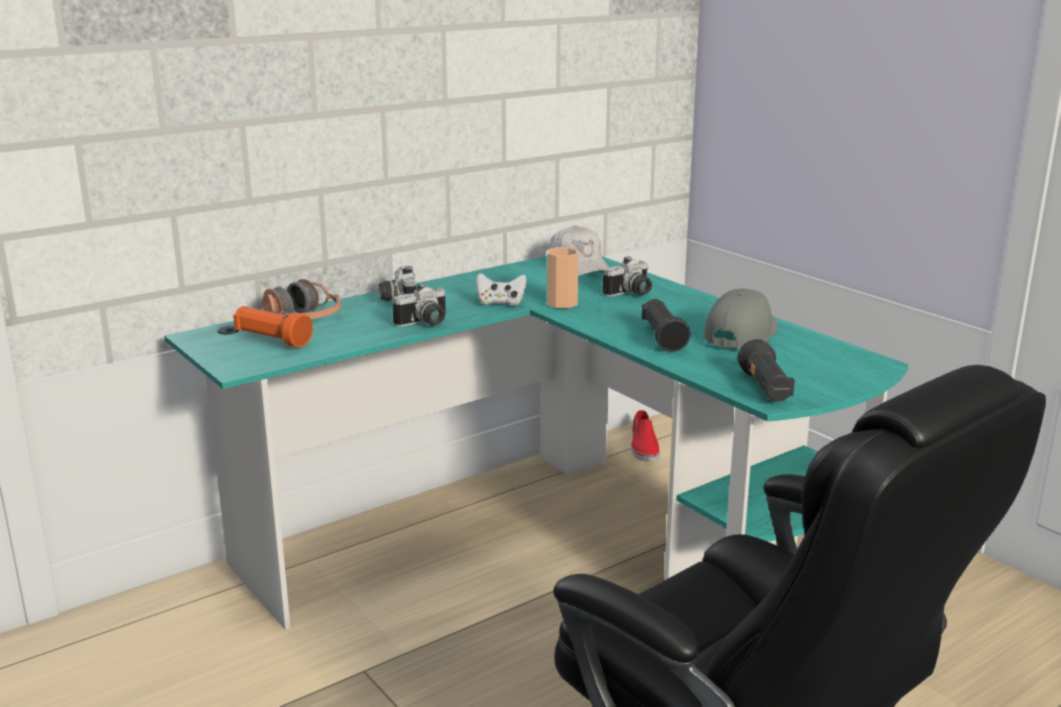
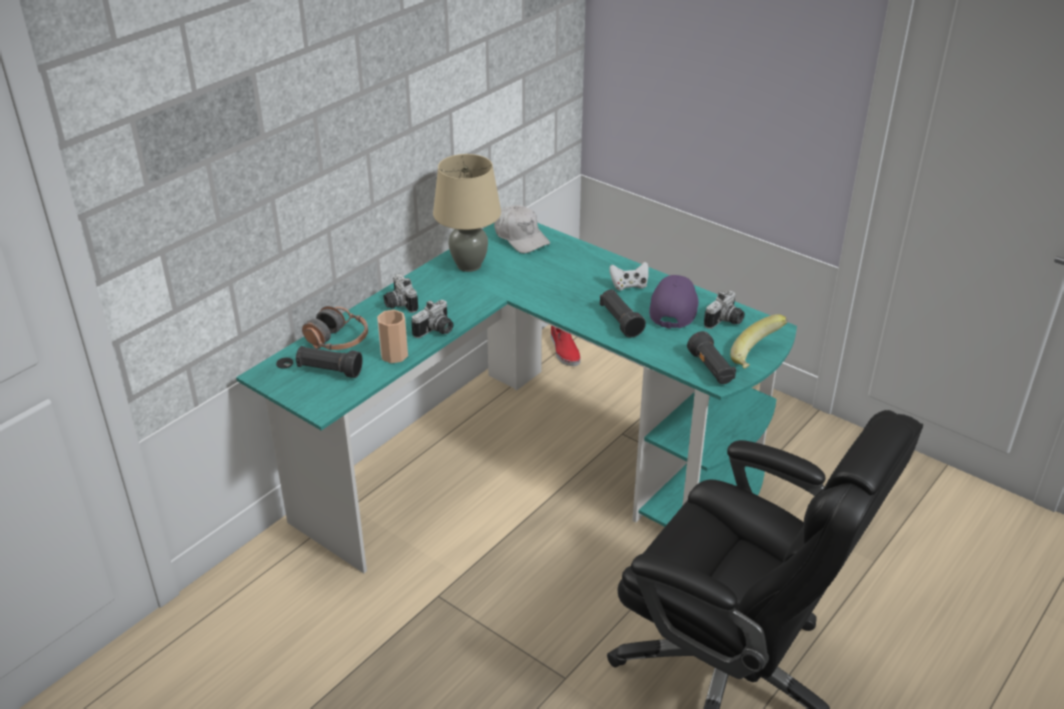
camera: 15 degrees left, 15 degrees up
(272, 340) = (329, 370): orange flashlight -> black flashlight
(500, 303) = (481, 296): white game controller -> white game controller (629, 285)
(502, 280) = (468, 265): none -> beige table lamp
(562, 303) = (528, 289): cup -> cup (394, 355)
(631, 294) = (576, 269): camera -> camera (725, 322)
(741, 333) = (674, 308): grey cap -> purple cap
(838, 385) = (757, 358): none -> banana

